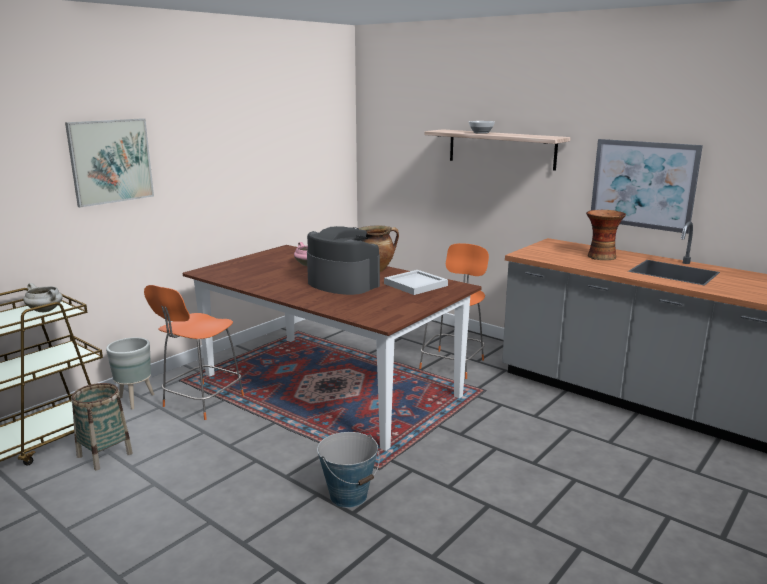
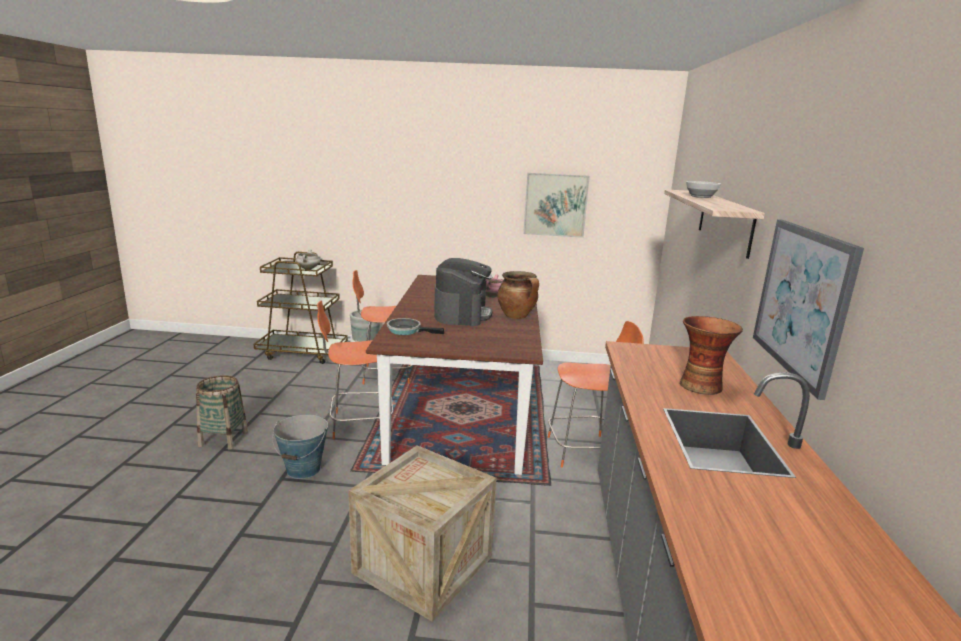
camera: 55 degrees right, 0 degrees up
(104, 455) = (295, 373): basket -> basket (224, 439)
(111, 161) = (389, 179): picture -> picture (555, 205)
(293, 444) = (358, 424): none -> orange chair
(359, 309) = (407, 331): none -> frying pan
(414, 284) = (500, 336): white tray -> none
(544, 470) = (423, 565): none -> crate

